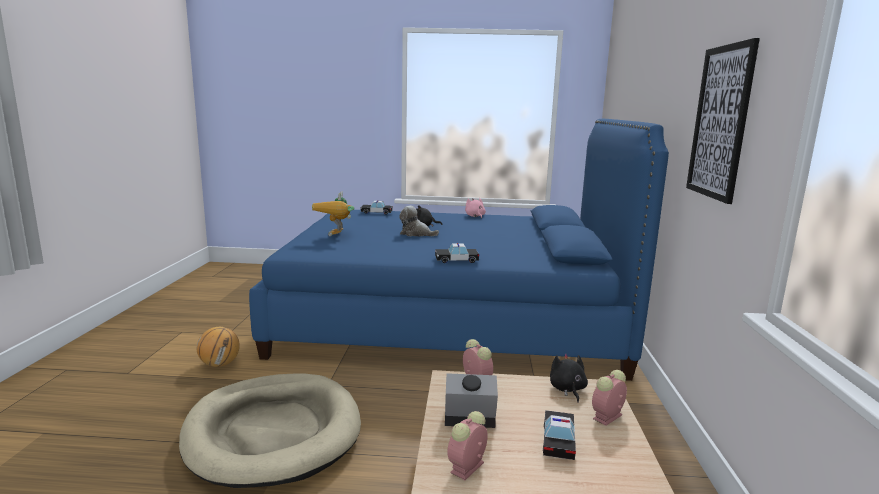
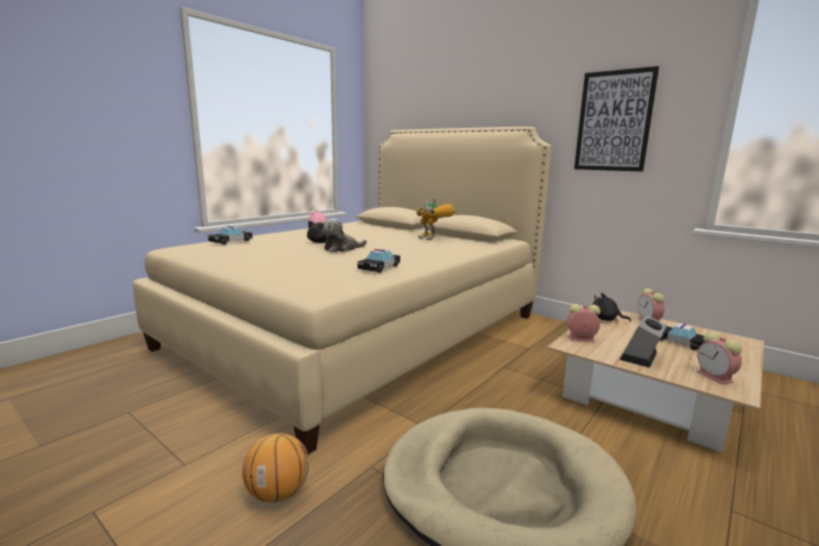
camera: 55 degrees left, 0 degrees up
(337, 236) = (291, 267): toy robot -> toy robot (434, 239)
(450, 318) = (361, 330): blue bed -> beige bed
(456, 260) = (448, 256): toy car -> toy car (379, 268)

